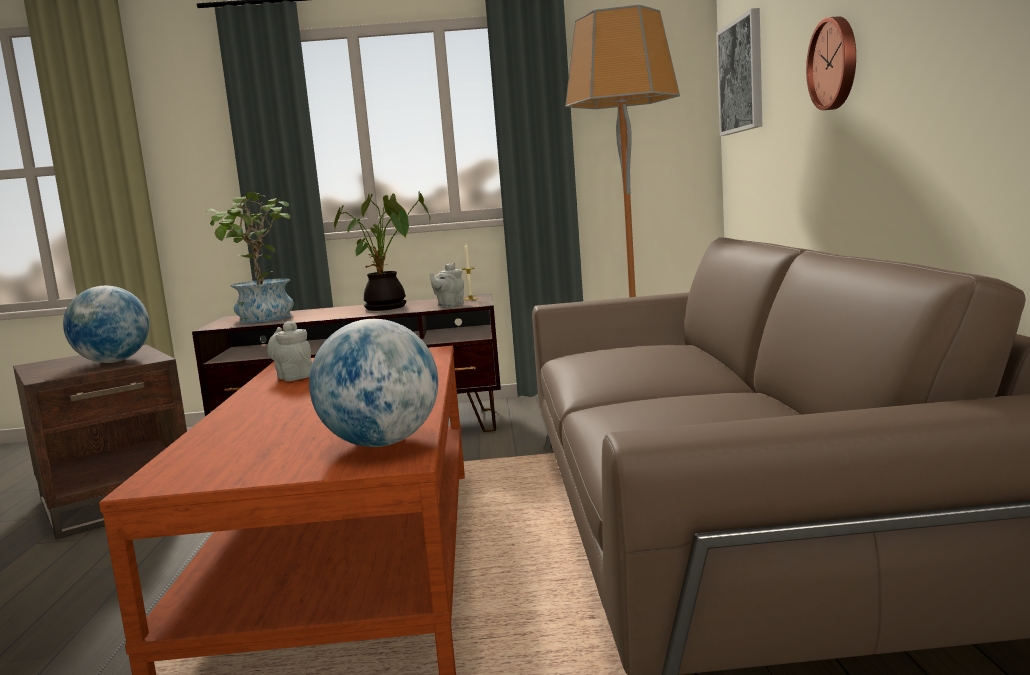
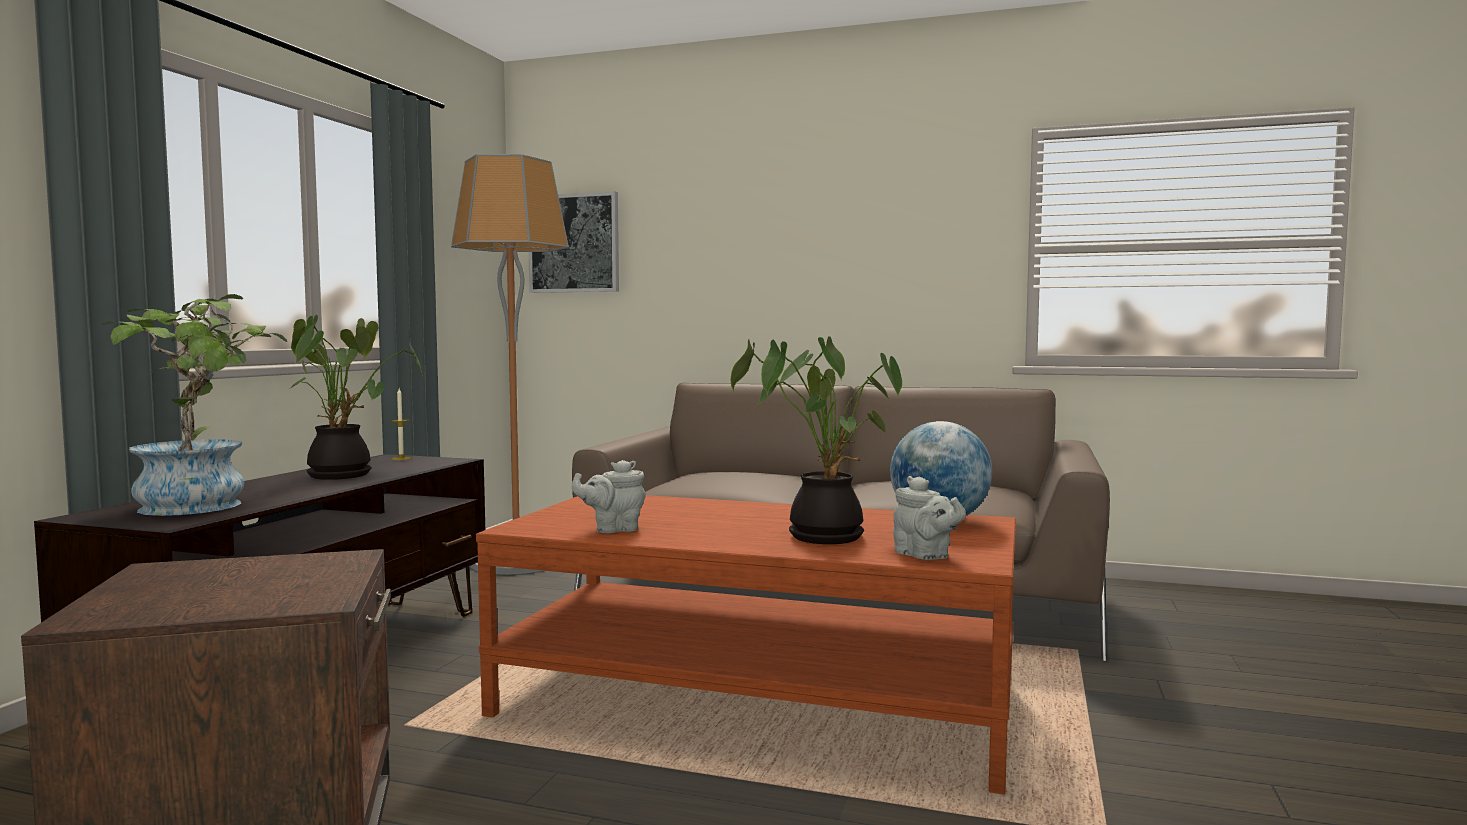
camera: 70 degrees left, 5 degrees down
(113, 362) = (291, 573): globe -> none
(283, 421) = (823, 535): none -> potted plant
(449, 305) = (424, 464): grey teapot -> grey teapot (925, 556)
(835, 63) = (754, 258): wall clock -> none

